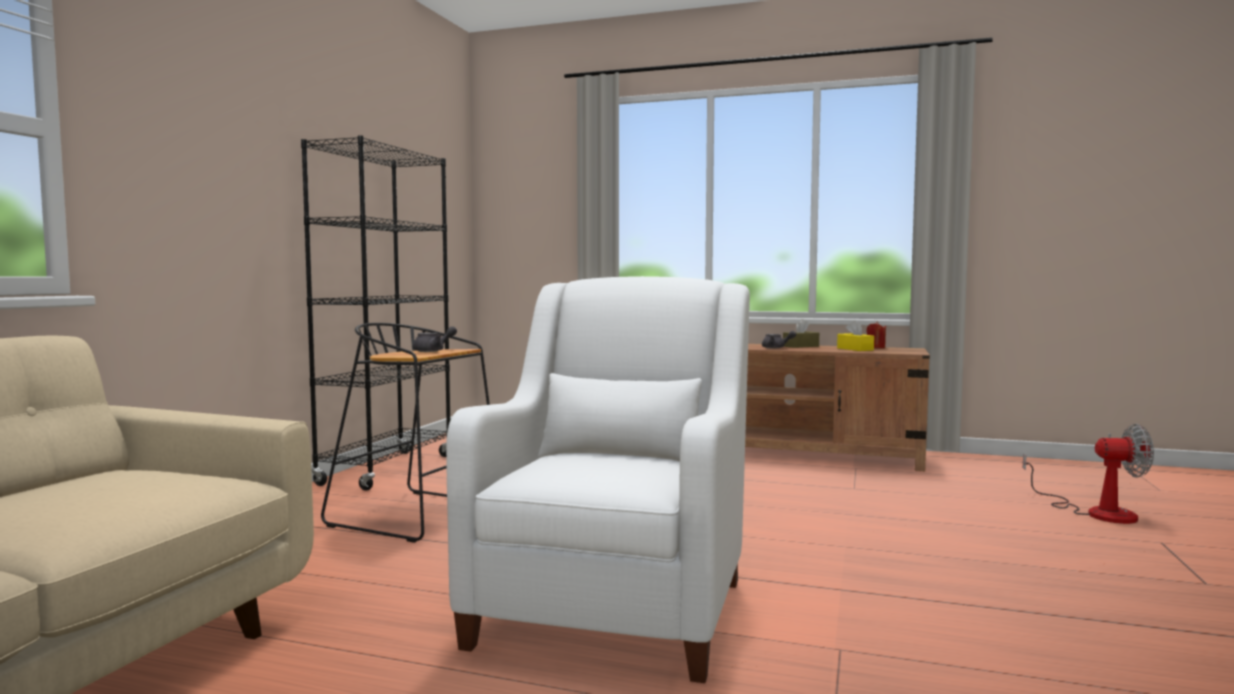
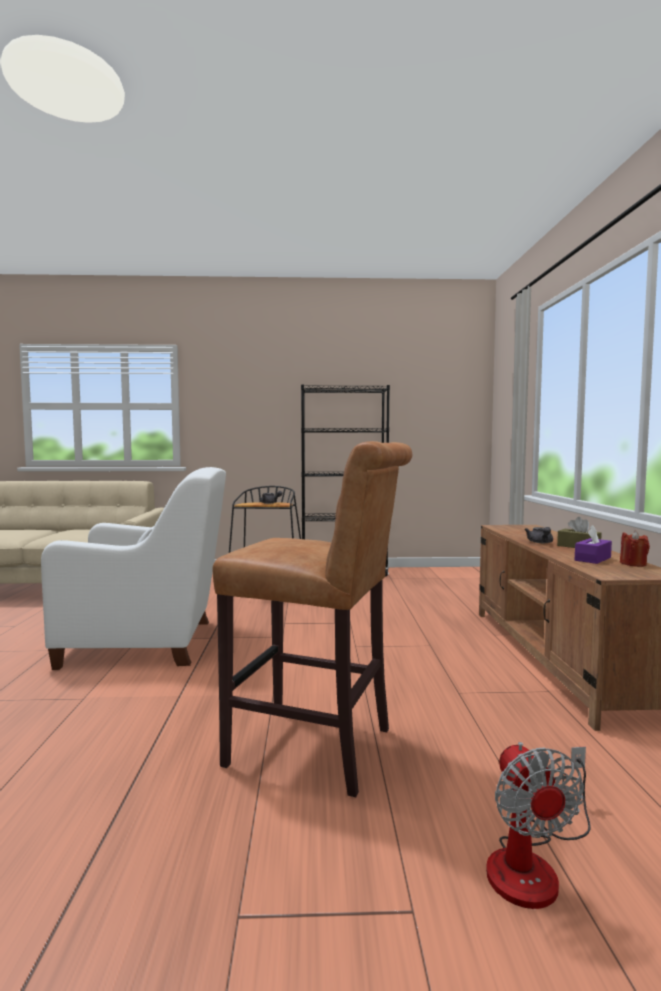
camera: 70 degrees right, 0 degrees up
(855, 349) = (592, 559): yellow tissue box -> purple tissue box
(969, 541) = (319, 749): none -> brown stool

